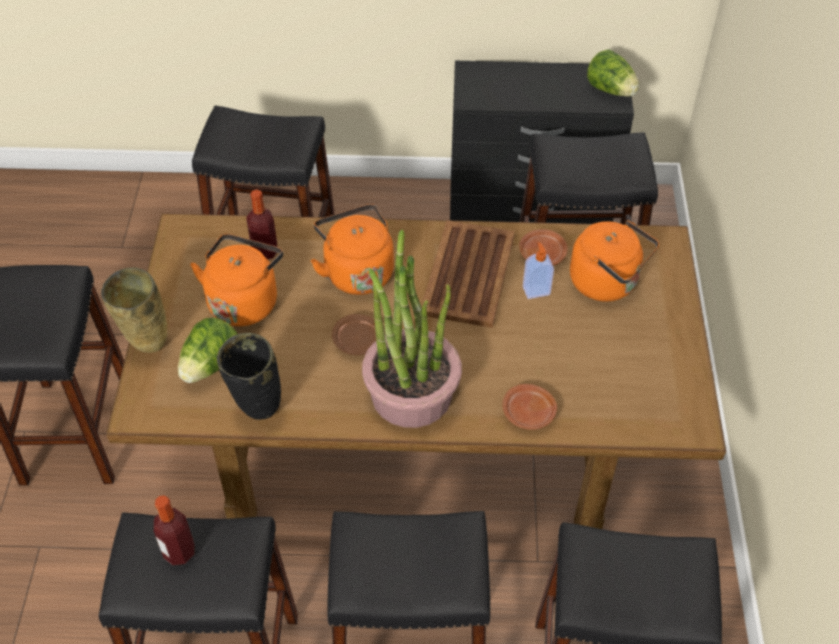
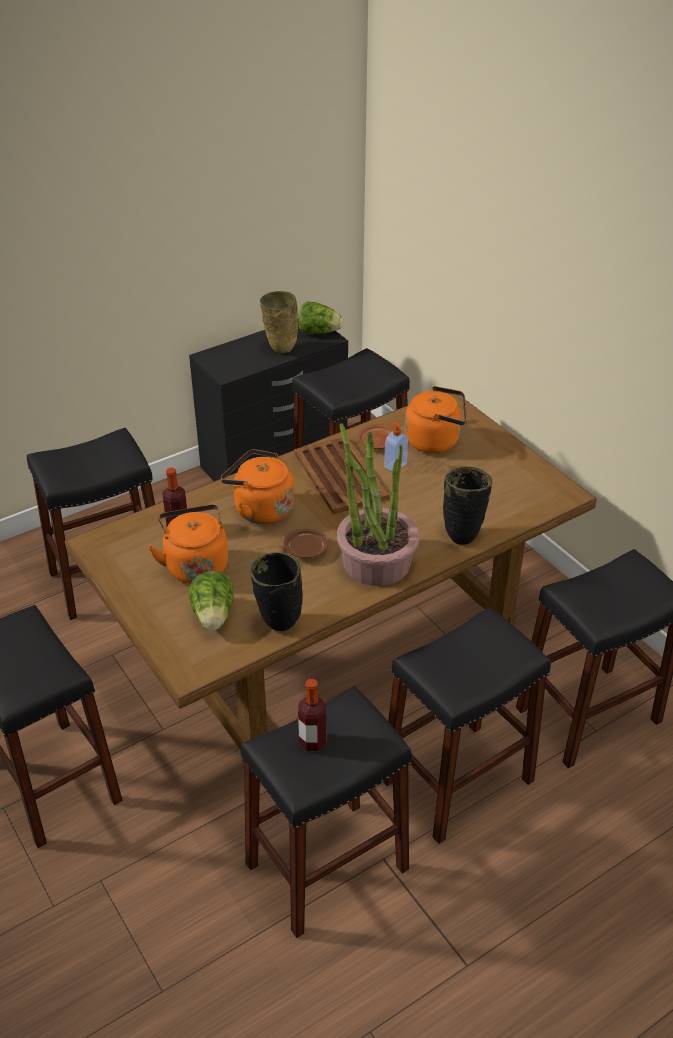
camera: 35 degrees left, 10 degrees down
(146, 343) = (147, 627): beige vase -> beige vase (280, 350)
(529, 413) = (463, 535): brown plate -> black vase

